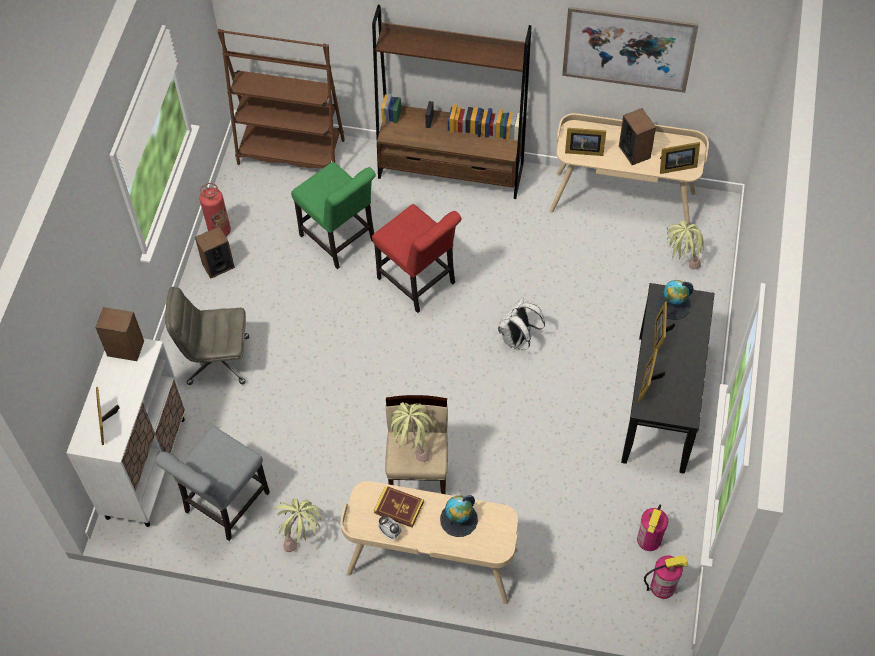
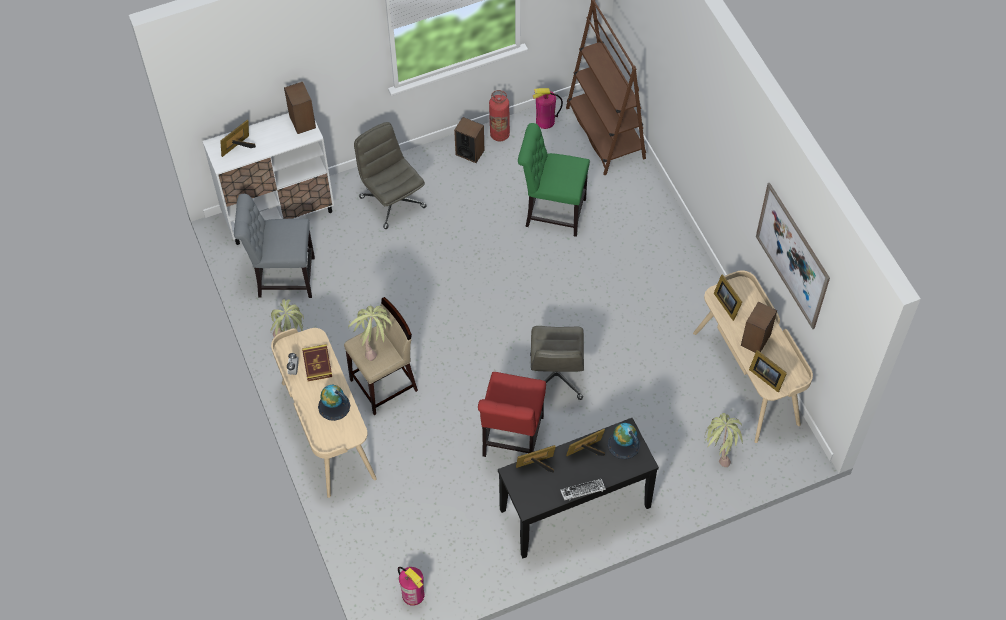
camera: 55 degrees right, 0 degrees up
(340, 240) = (552, 212): green chair -> green chair turned 90 degrees clockwise
(419, 283) = (555, 284): red chair -> red chair (511, 440)
(451, 171) = (675, 244): brown bookcase -> none
(517, 339) = (556, 377): white backpack -> grey office chair
(649, 539) = (446, 564): fire extinguisher -> fire extinguisher (545, 121)
(699, 363) = (582, 491): none -> keyboard

